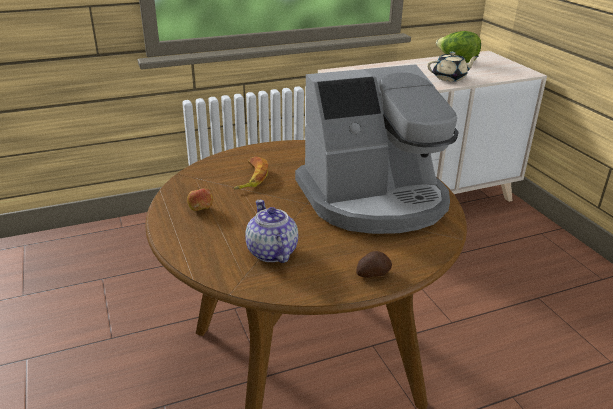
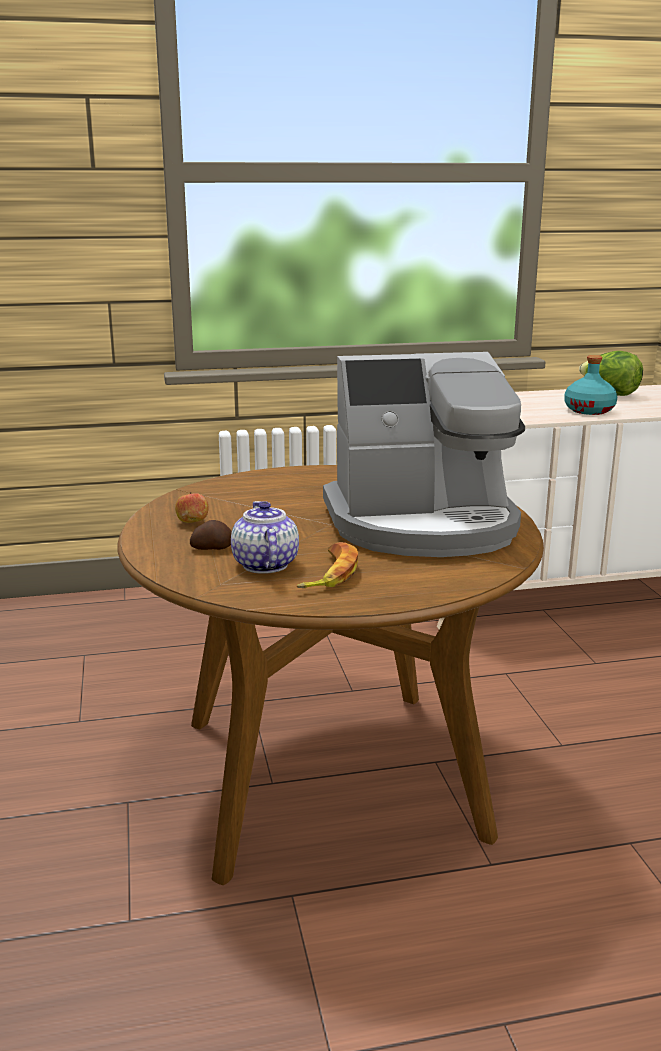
camera: 10 degrees right, 10 degrees down
(251, 177) = (269, 497): banana -> banana (329, 574)
(372, 273) = (387, 591): potato -> potato (212, 548)
(450, 78) = (589, 410): beige teapot -> turquoise bottle

